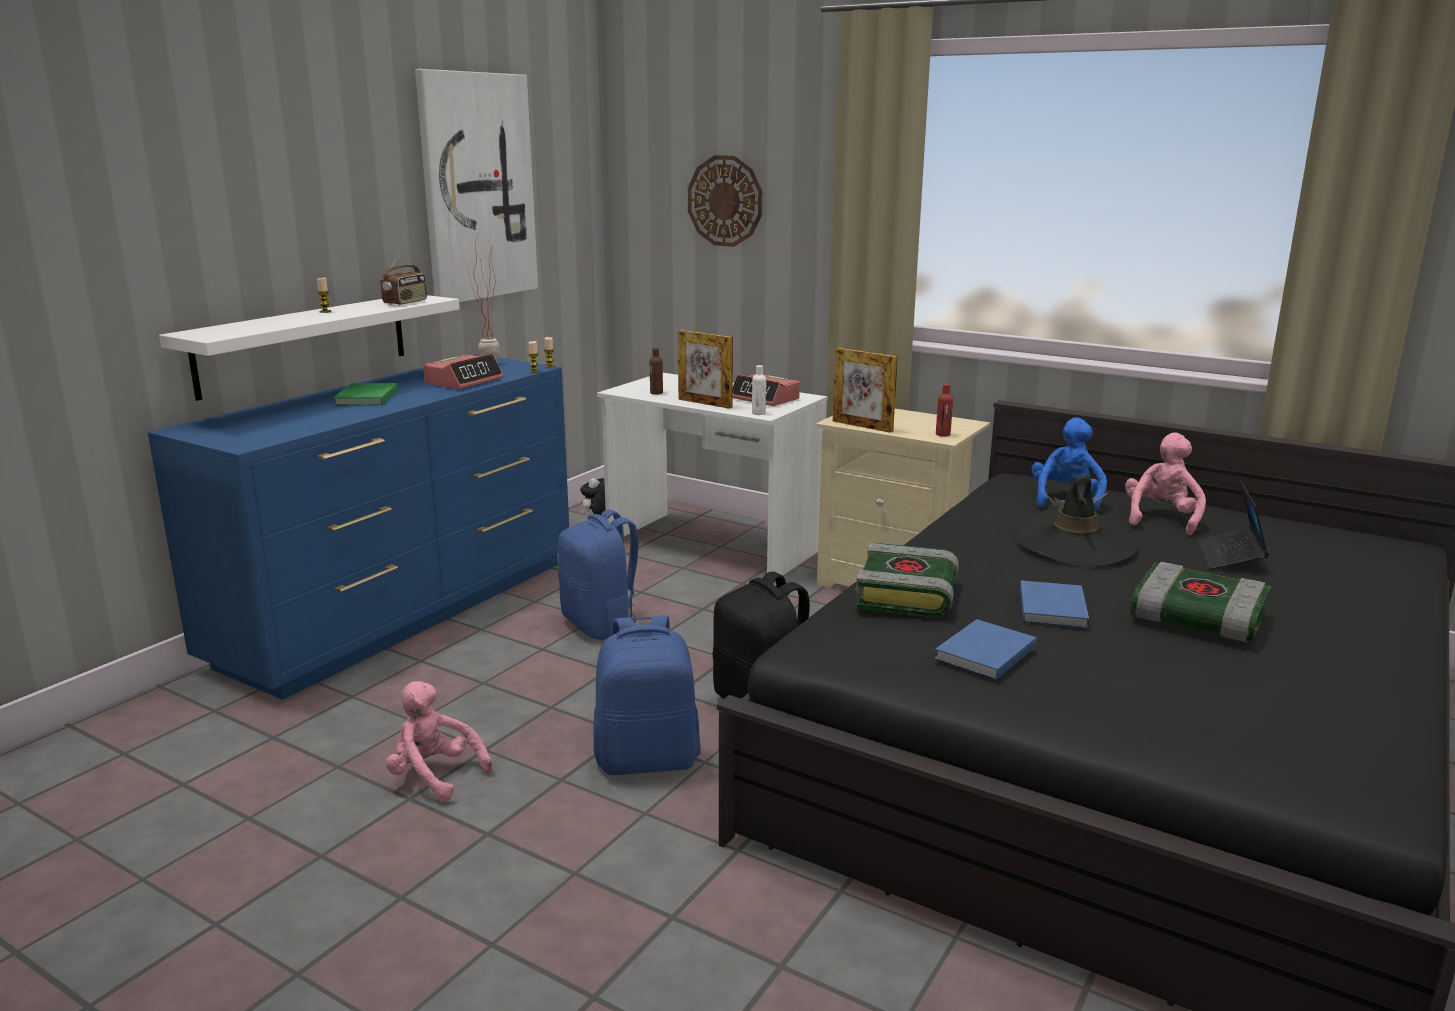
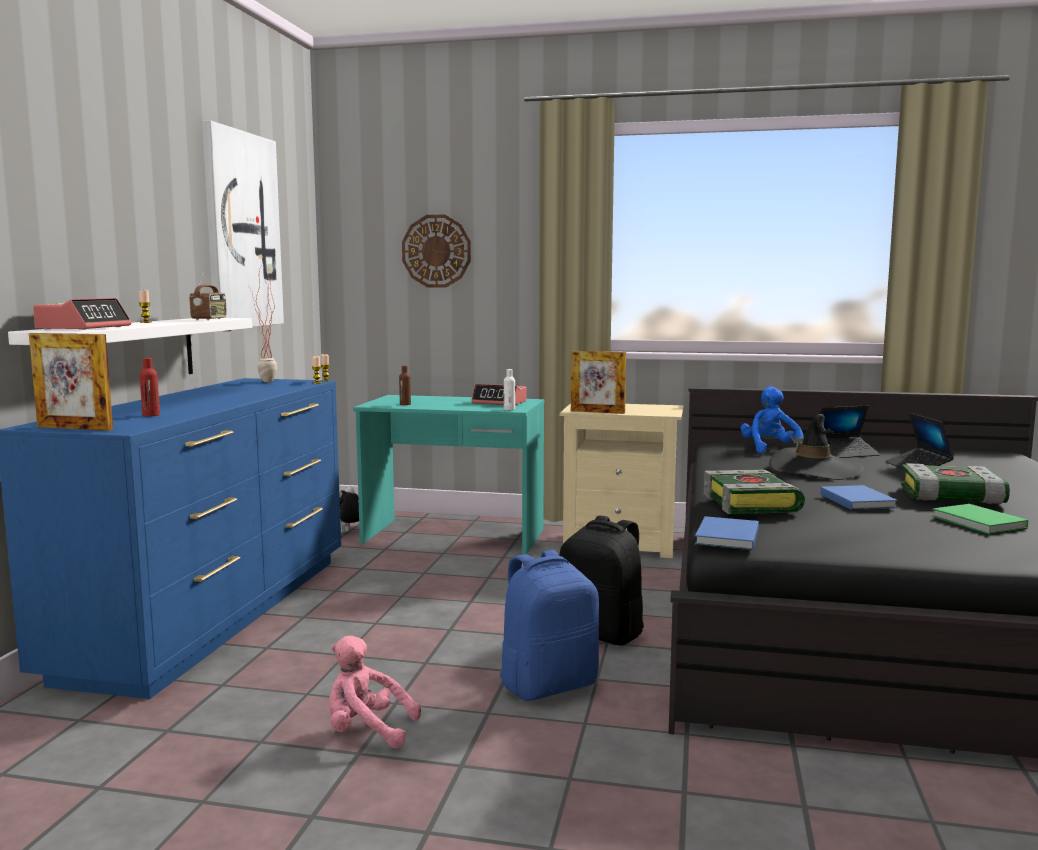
camera: 20 degrees left, 10 degrees down
(365, 398) = (189, 402): green book -> green book (979, 523)
(464, 381) = (265, 390): alarm clock -> alarm clock (84, 328)
(602, 625) = (413, 599): blue backpack -> none
(705, 403) = (456, 407): picture frame -> picture frame (74, 428)
(712, 547) = (454, 536): white desk -> turquoise desk
(943, 434) = (663, 412): red bottle -> red bottle (151, 415)
(983, 653) = (854, 528): blue book -> blue book (726, 537)
(1161, 519) = (845, 453): pink plush toy -> laptop

